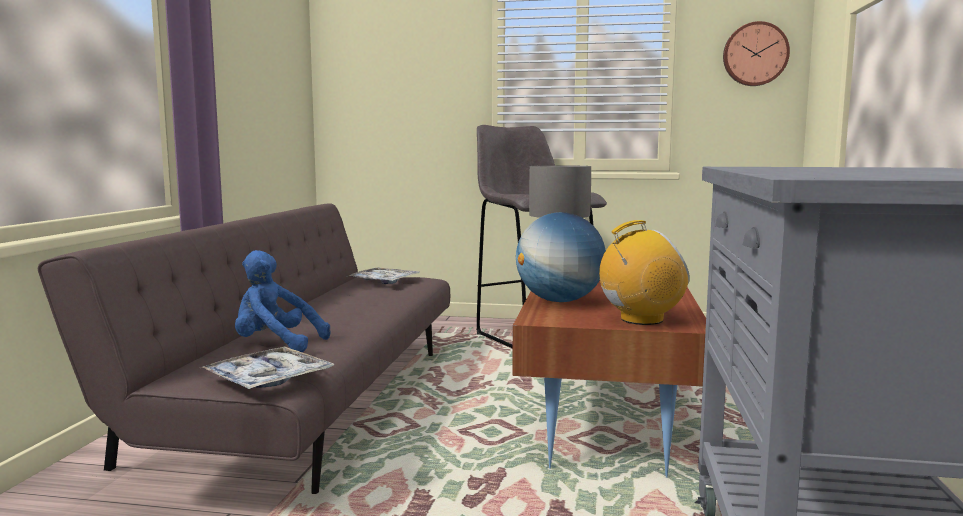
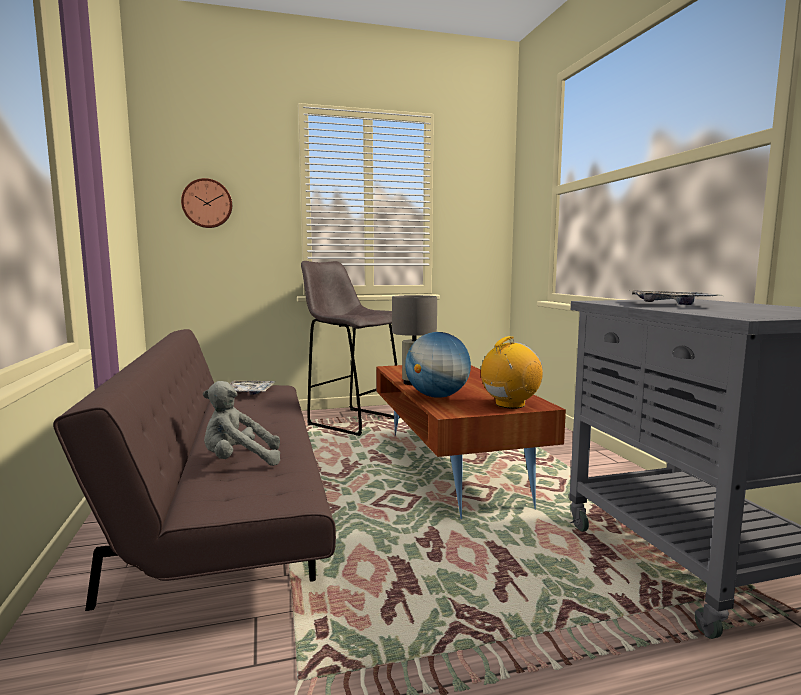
camera: 25 degrees left, 0 degrees up
(268, 380) = (281, 493): tray -> tray (670, 304)
(275, 345) = (239, 461): blue plush toy -> grey plush toy
(755, 54) = (482, 214): wall clock -> wall clock (207, 203)

